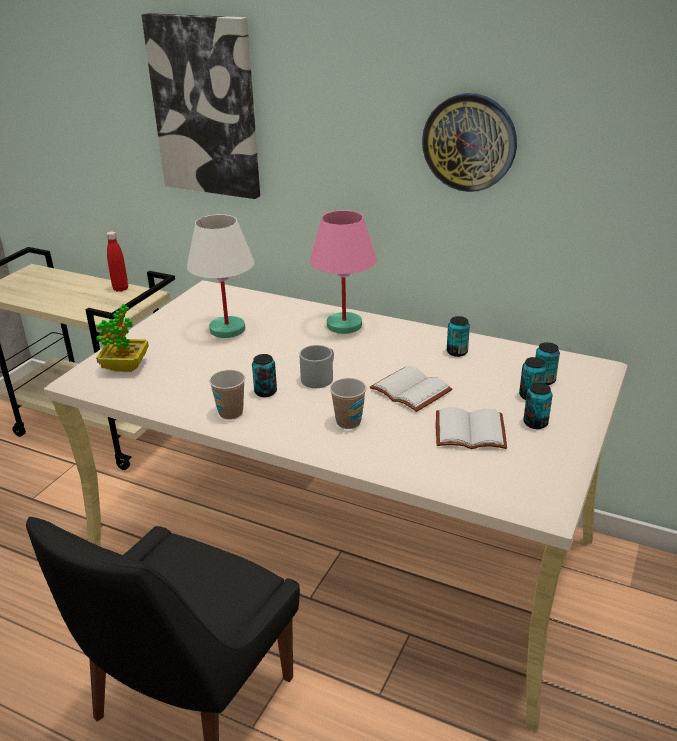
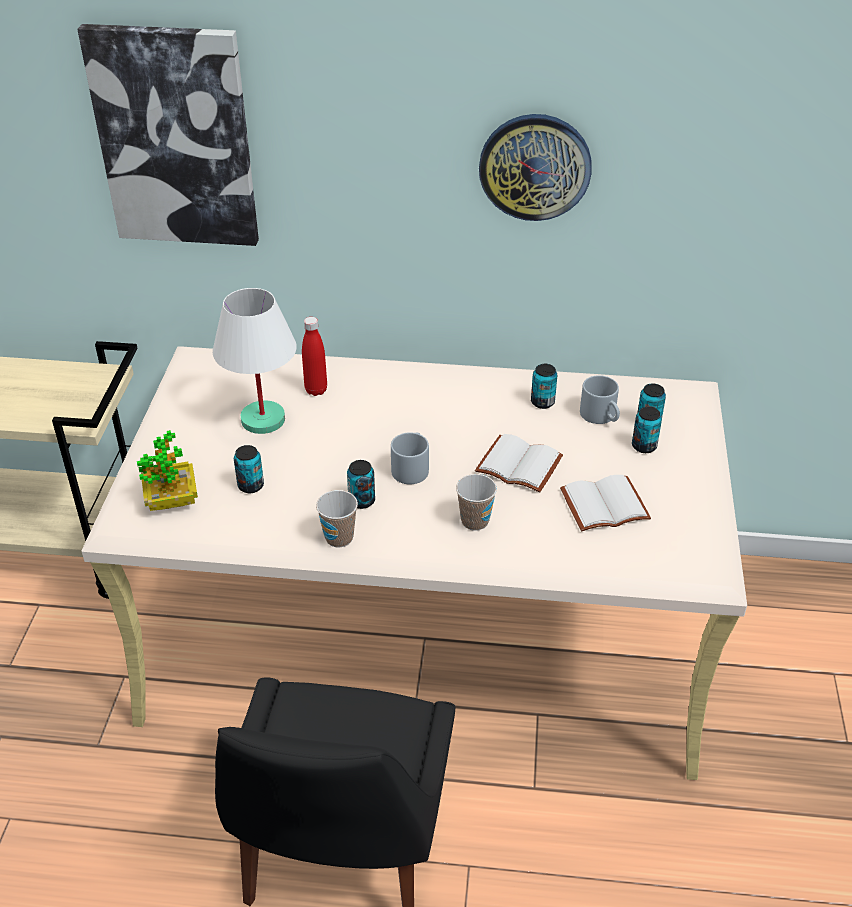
camera: 20 degrees left, 10 degrees up
(120, 289) = (62, 372): red bottle -> red bottle (316, 390)
(344, 325) = (398, 387): pink table lamp -> none
(503, 369) = (601, 416): none -> grey mug
(535, 423) = (663, 480): can -> can (251, 486)

